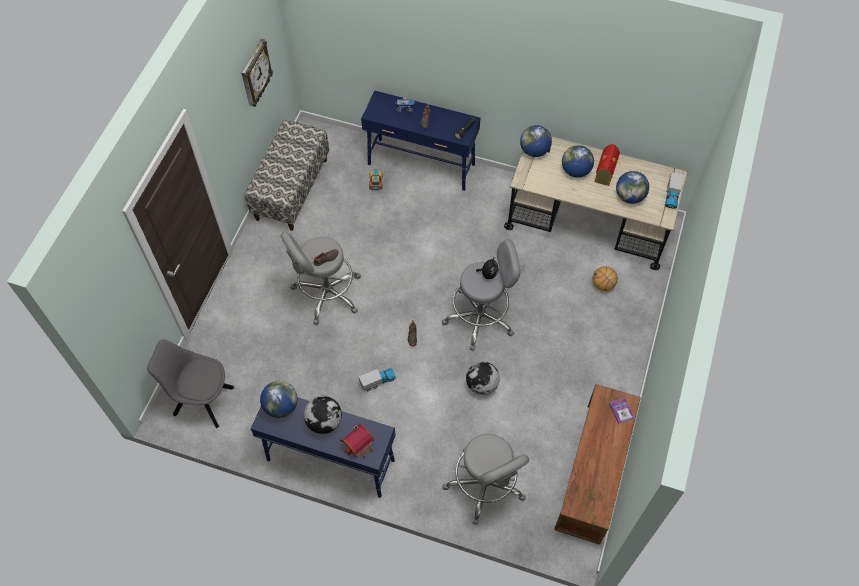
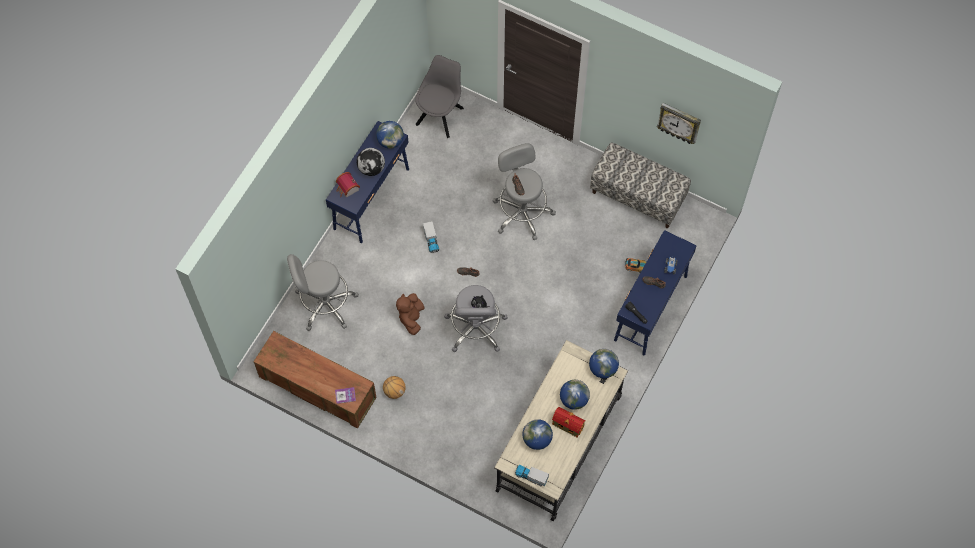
camera: 100 degrees right, 5 degrees up
(481, 385) = (411, 318): globe -> brown plush toy
(603, 285) = (489, 439): basketball -> basketball (394, 391)

